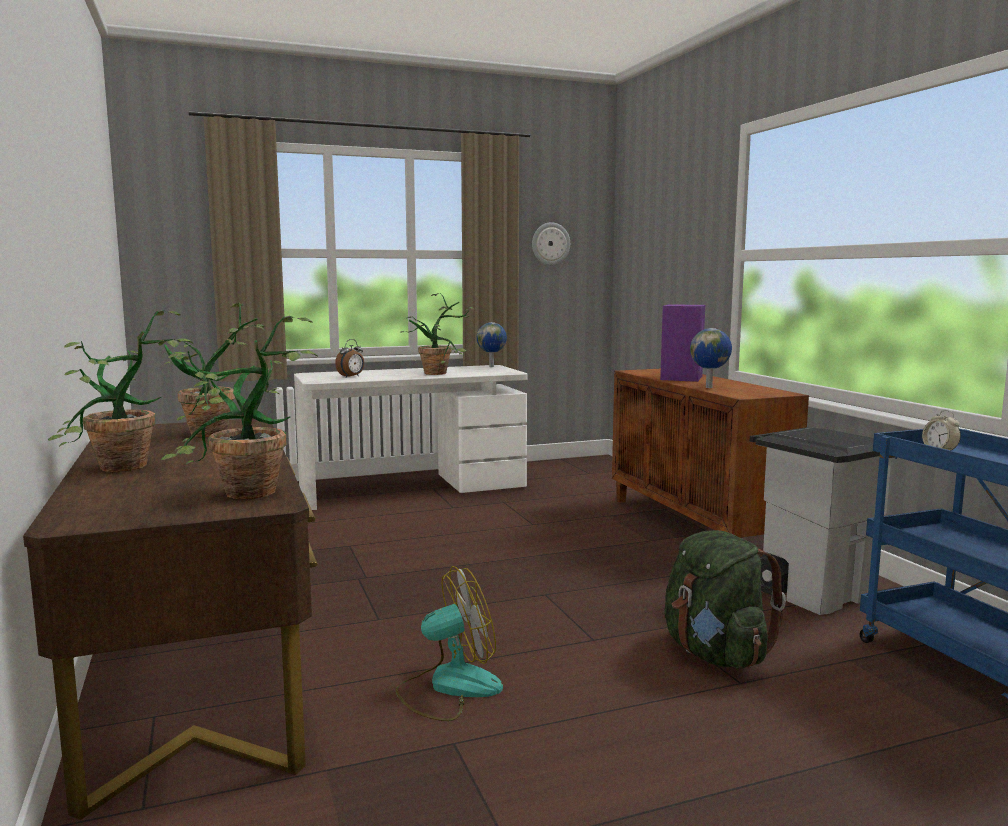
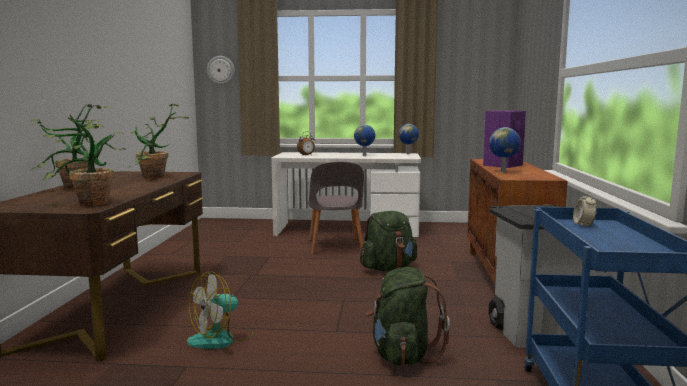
camera: 25 degrees right, 0 degrees up
(429, 516) = (335, 247): none -> grey chair
(441, 373) = (365, 156): potted plant -> globe
(449, 687) = (221, 339): fan -> fan turned 135 degrees clockwise
(543, 537) = (388, 268): none -> green backpack
(550, 243) = (464, 69): wall clock -> wall clock (221, 70)

